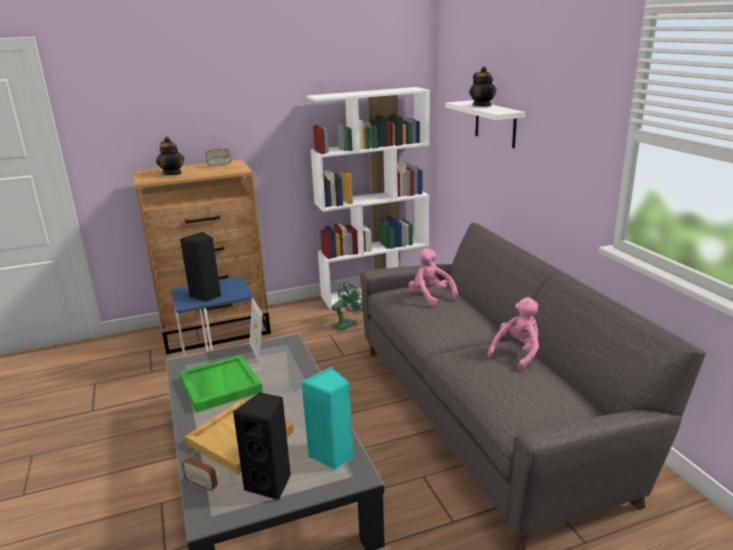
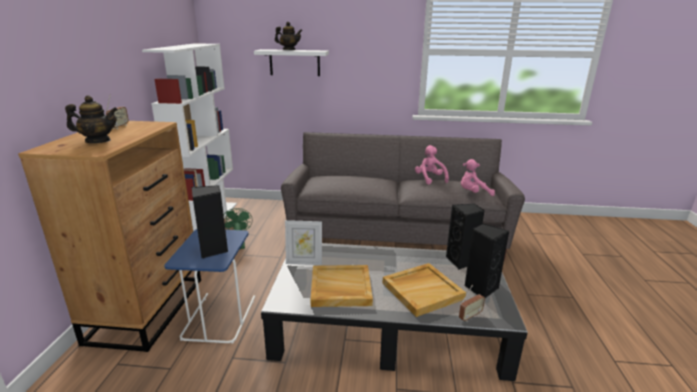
camera: 65 degrees left, 0 degrees up
(220, 385) = (340, 288): green tray -> beige tray
(332, 456) = (461, 261): turquoise speaker -> black speaker
(430, 296) = (339, 179): pink plush toy -> pink plush toy (473, 193)

